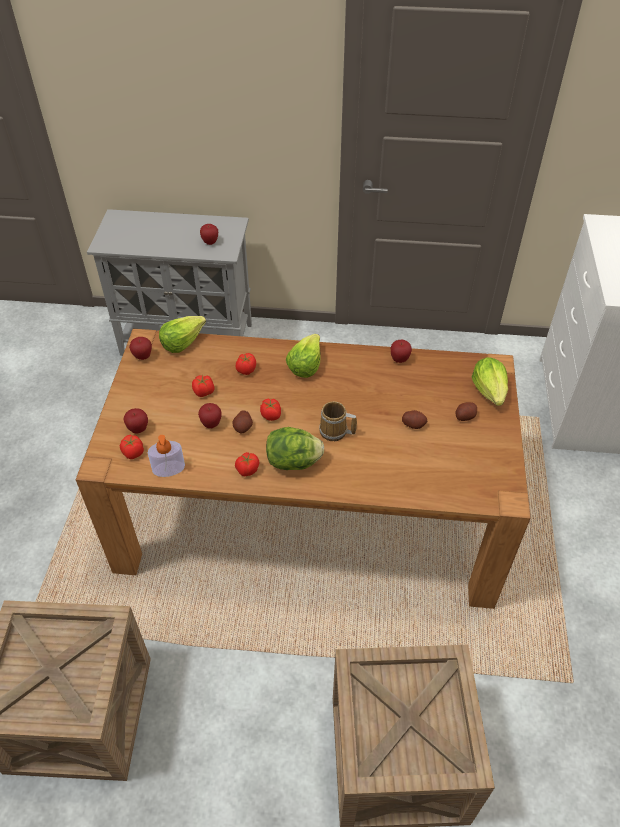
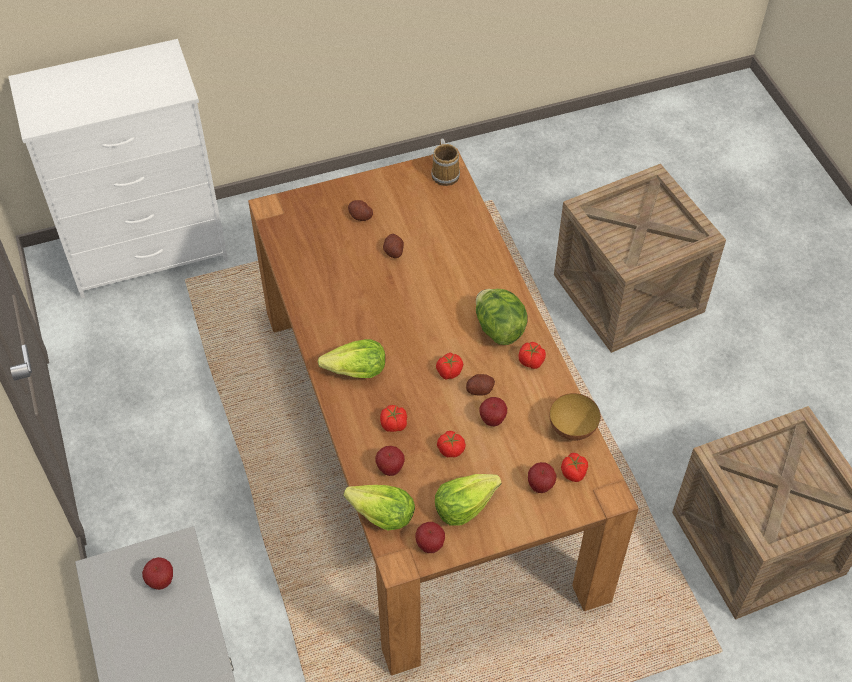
camera: 115 degrees left, 5 degrees up
(168, 469) = (572, 429): soap dispenser -> bowl
(335, 432) = (440, 309): mug -> mug (446, 173)
(399, 359) = (303, 290): apple -> apple (390, 469)
(489, 391) = (313, 206): lettuce -> lettuce (464, 505)

